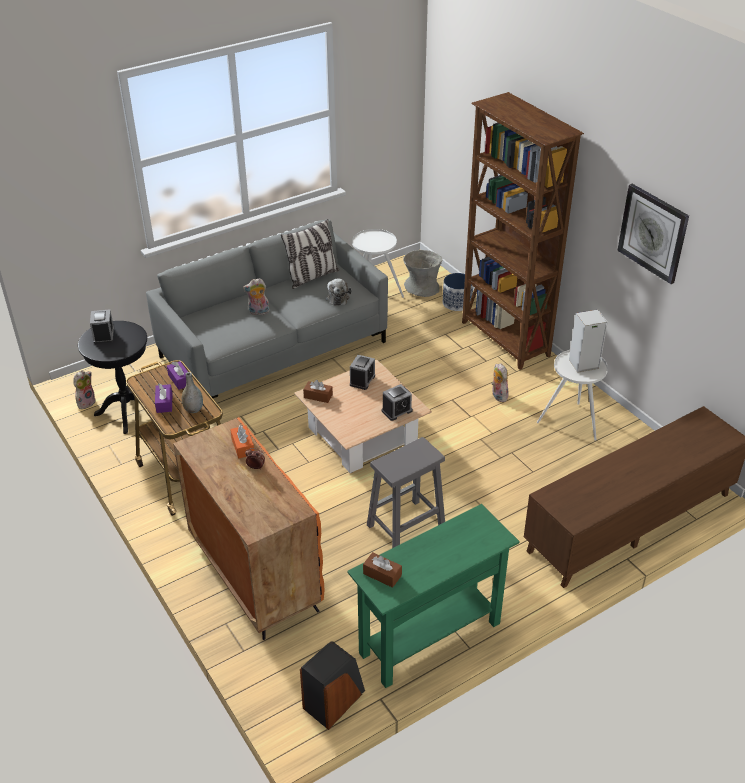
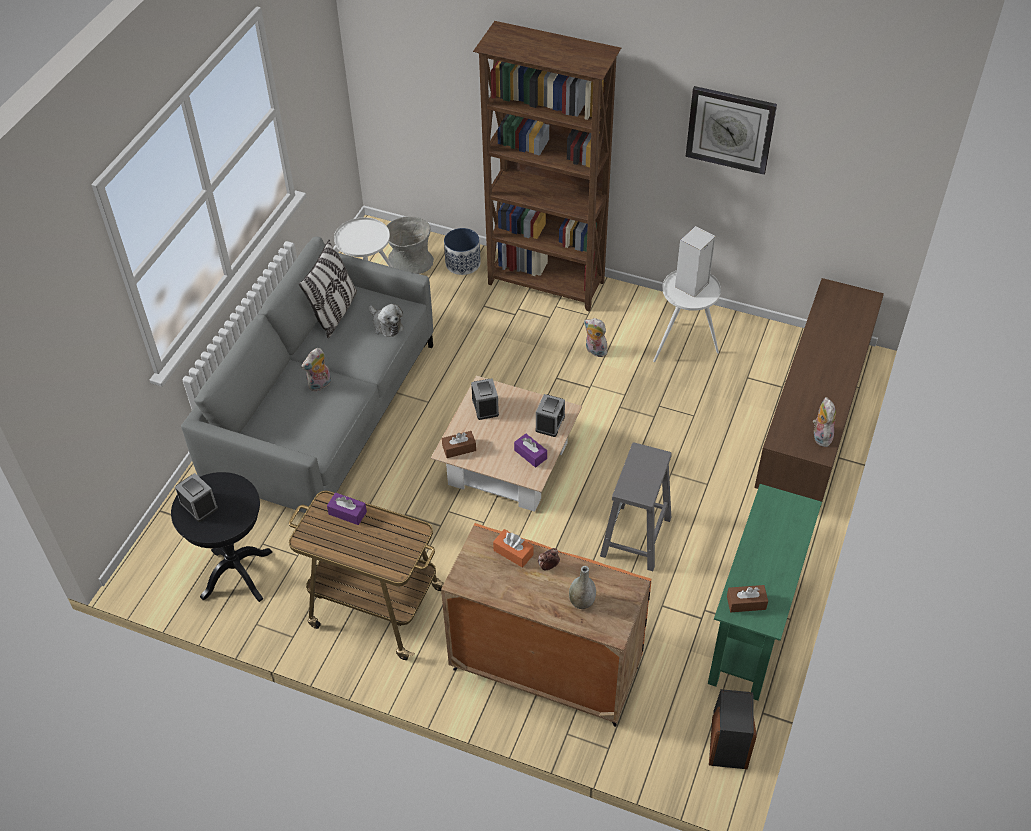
camera: 35 degrees left, 10 degrees up
(86, 402) = (176, 589): plush toy -> plush toy (820, 436)
(164, 403) = (361, 548): purple tissue box -> purple tissue box (530, 454)
(193, 409) = (398, 538): grey vase -> grey vase (582, 602)

